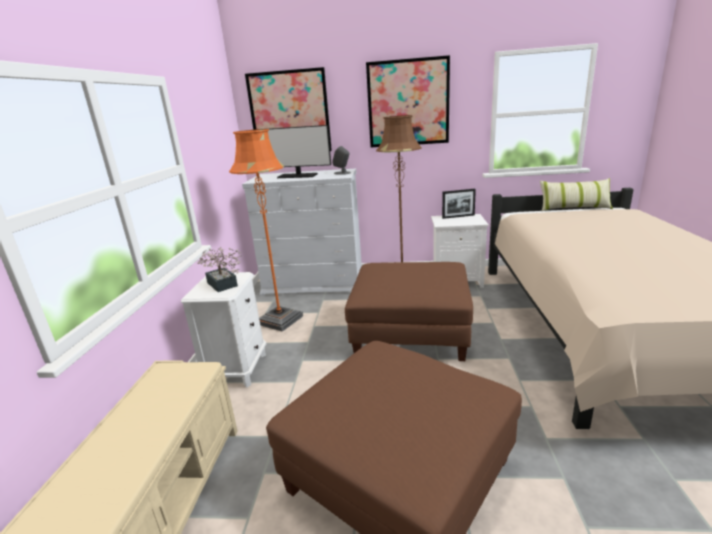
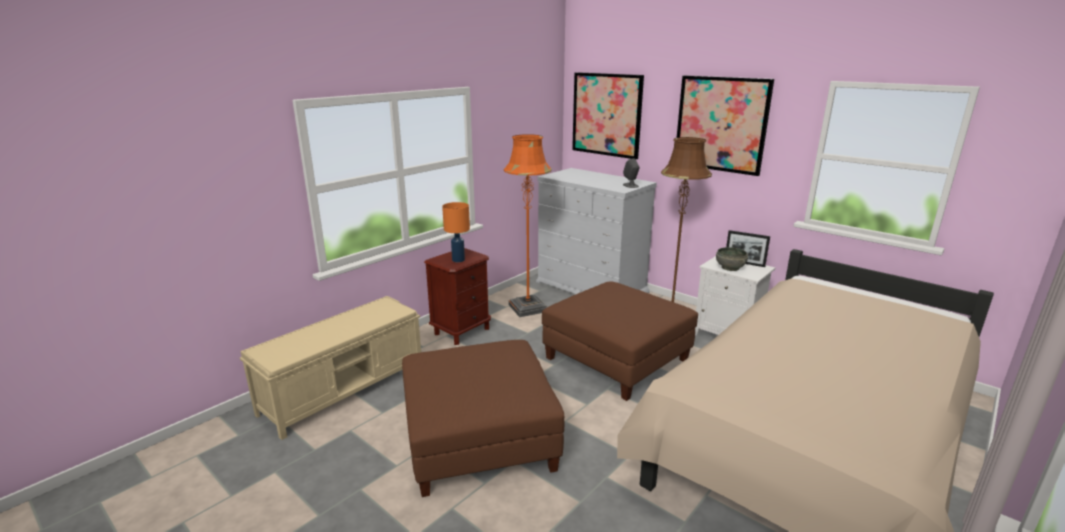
camera: 35 degrees right, 0 degrees up
(223, 286) = (458, 260): potted plant -> orange table lamp
(238, 369) = (462, 331): white nightstand -> brown nightstand
(297, 176) = (591, 179): monitor -> none
(456, 221) = (730, 267): none -> grey bowl
(574, 208) = (888, 295): pillow -> none

